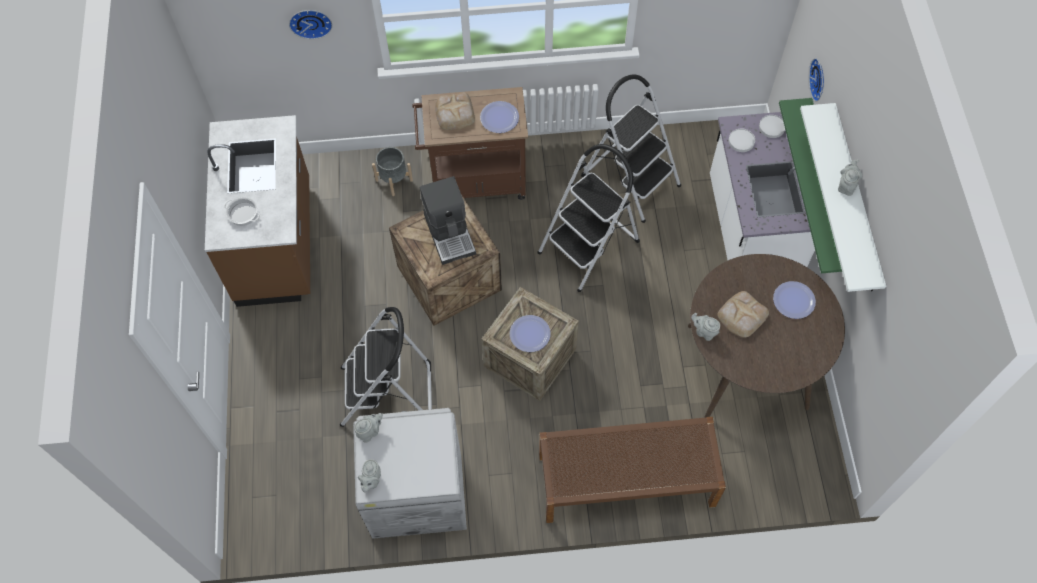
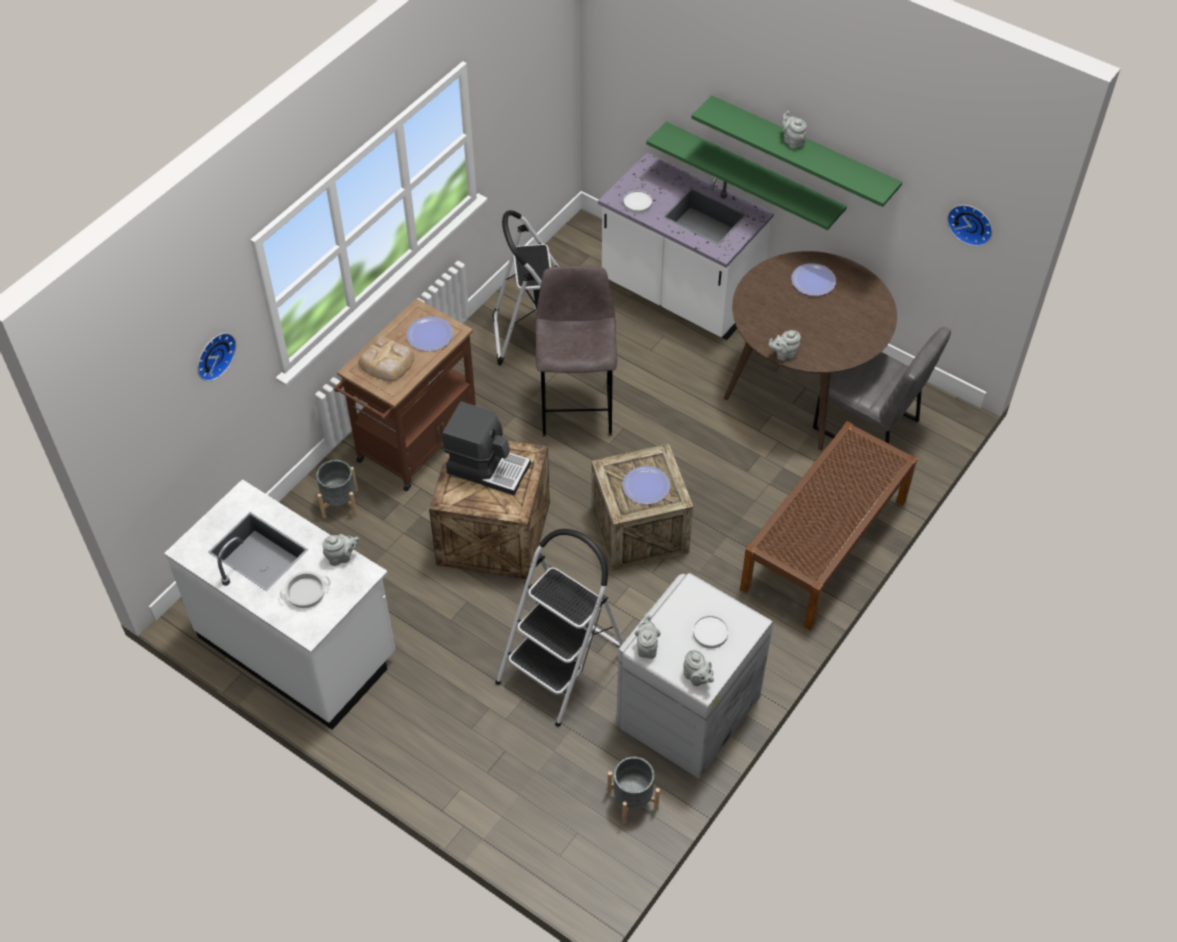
camera: 50 degrees left, 10 degrees down
(277, 243) = (298, 646): brown counter -> white counter
(284, 211) = (342, 557): none -> grey teapot
(324, 510) = (632, 800): none -> grey planter
(591, 246) = (576, 408): step ladder -> grey stool
(741, 315) = (793, 321): bread -> none
(758, 434) = (868, 426): none -> grey chair
(772, 127) = (646, 176): white plate -> white plate (710, 633)
(819, 79) = (668, 96): wall clock -> wall clock (971, 223)
(855, 200) = (802, 151): white shelf -> green shelf

